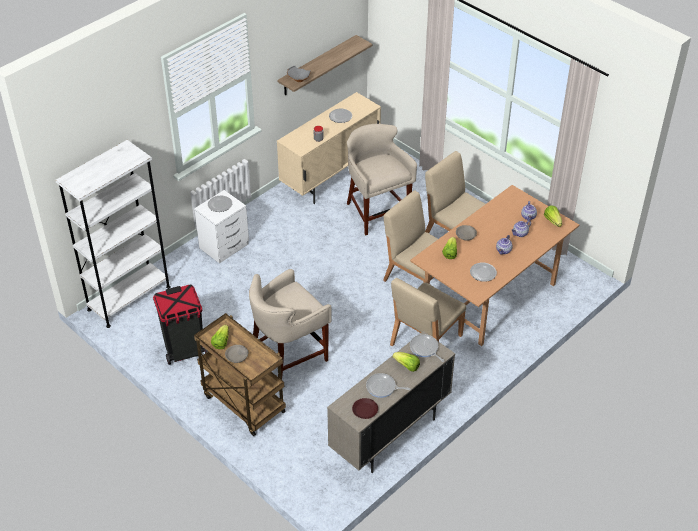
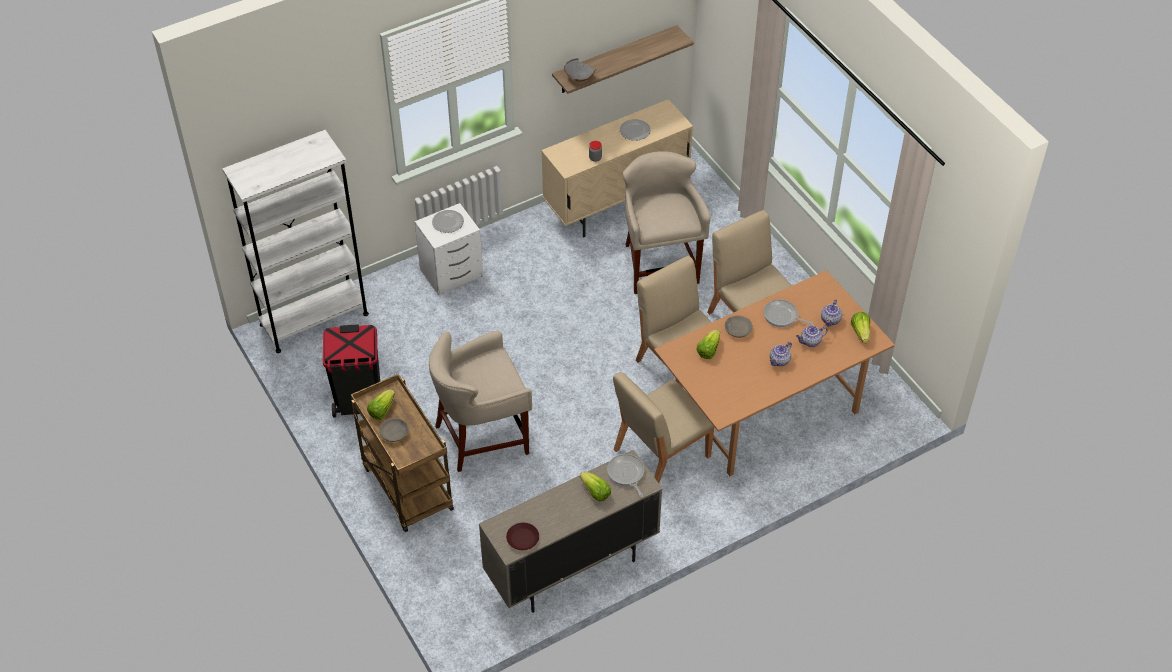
camera: 15 degrees right, 5 degrees up
(382, 387) = (555, 514): frying pan -> frying pan (782, 316)
(483, 273) = (741, 386): plate -> none

